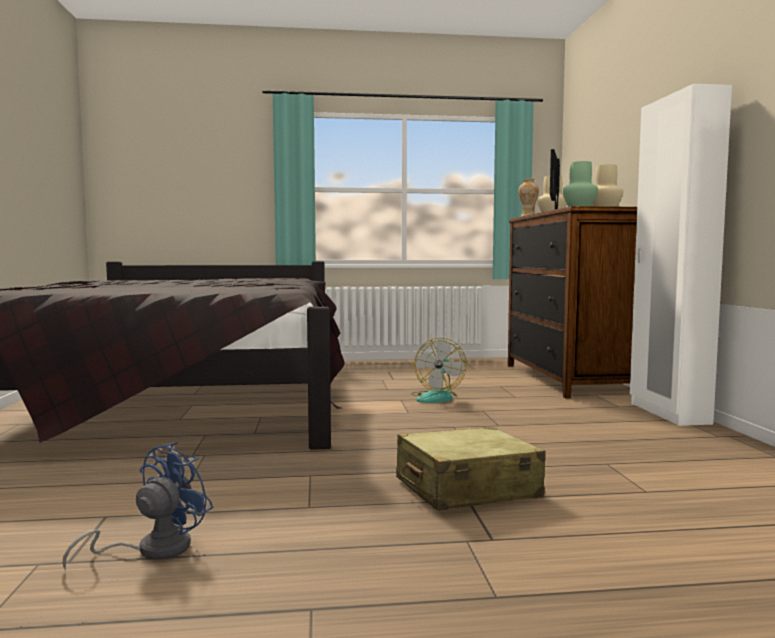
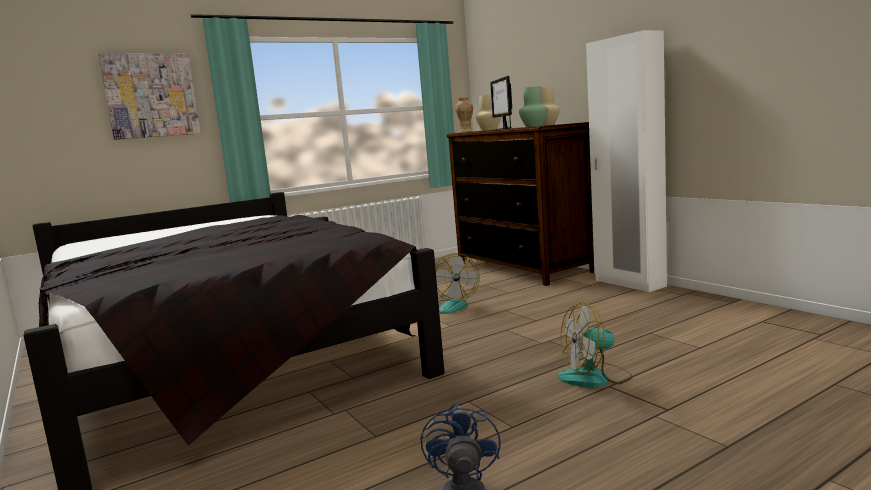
camera: 25 degrees left, 5 degrees up
(222, 162) = (151, 95): none -> picture
(466, 489) = (595, 378): beige suitcase -> fan

